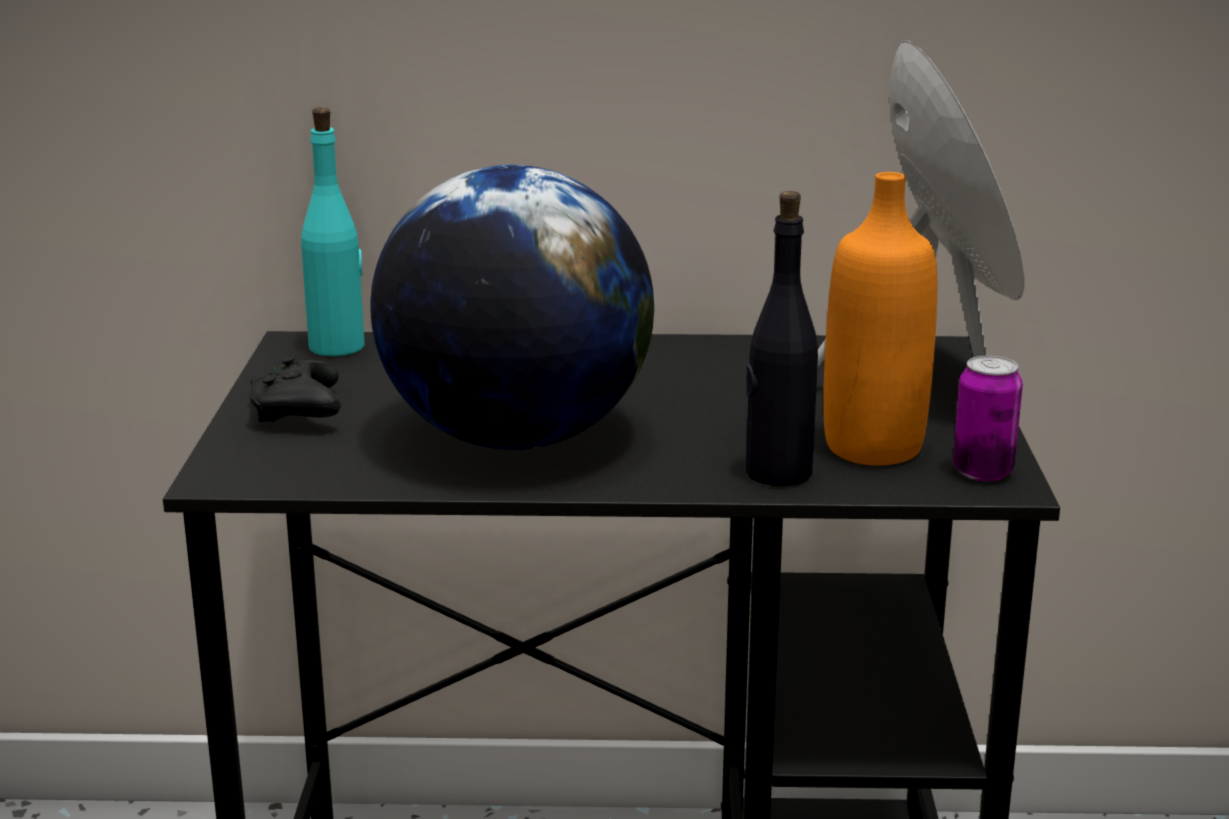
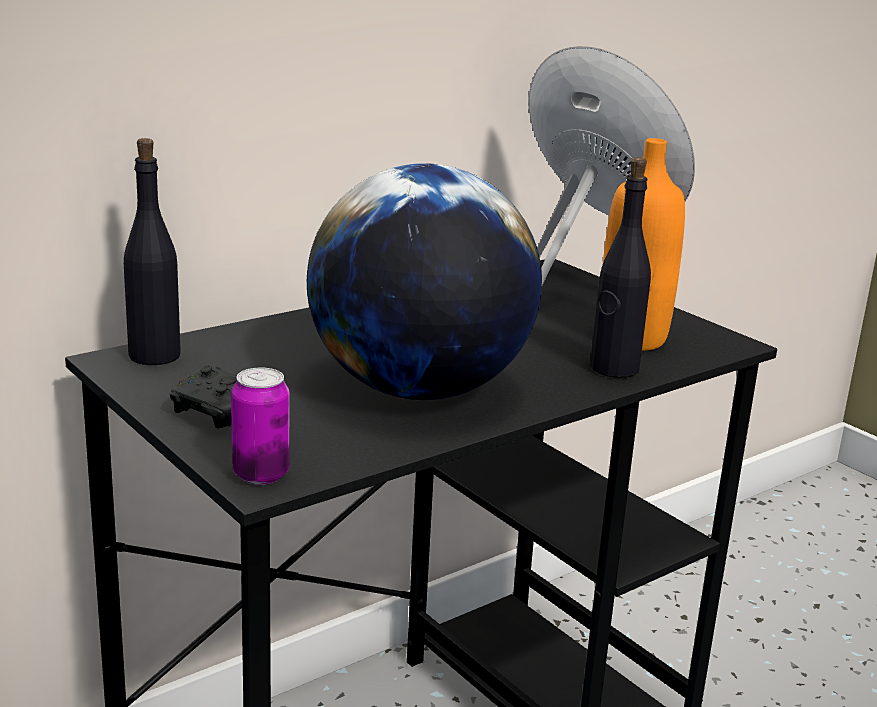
camera: 40 degrees left, 0 degrees up
(338, 347) = (155, 355): turquoise bottle -> black bottle
(982, 472) = (710, 338): can -> can (261, 474)

